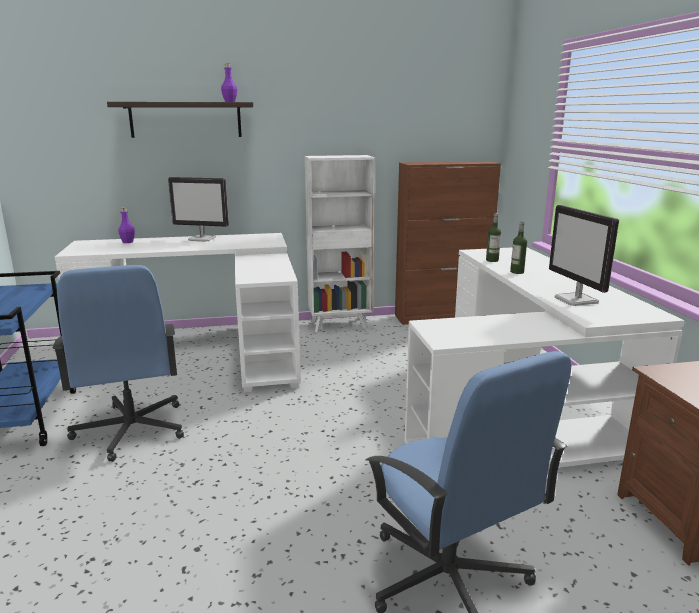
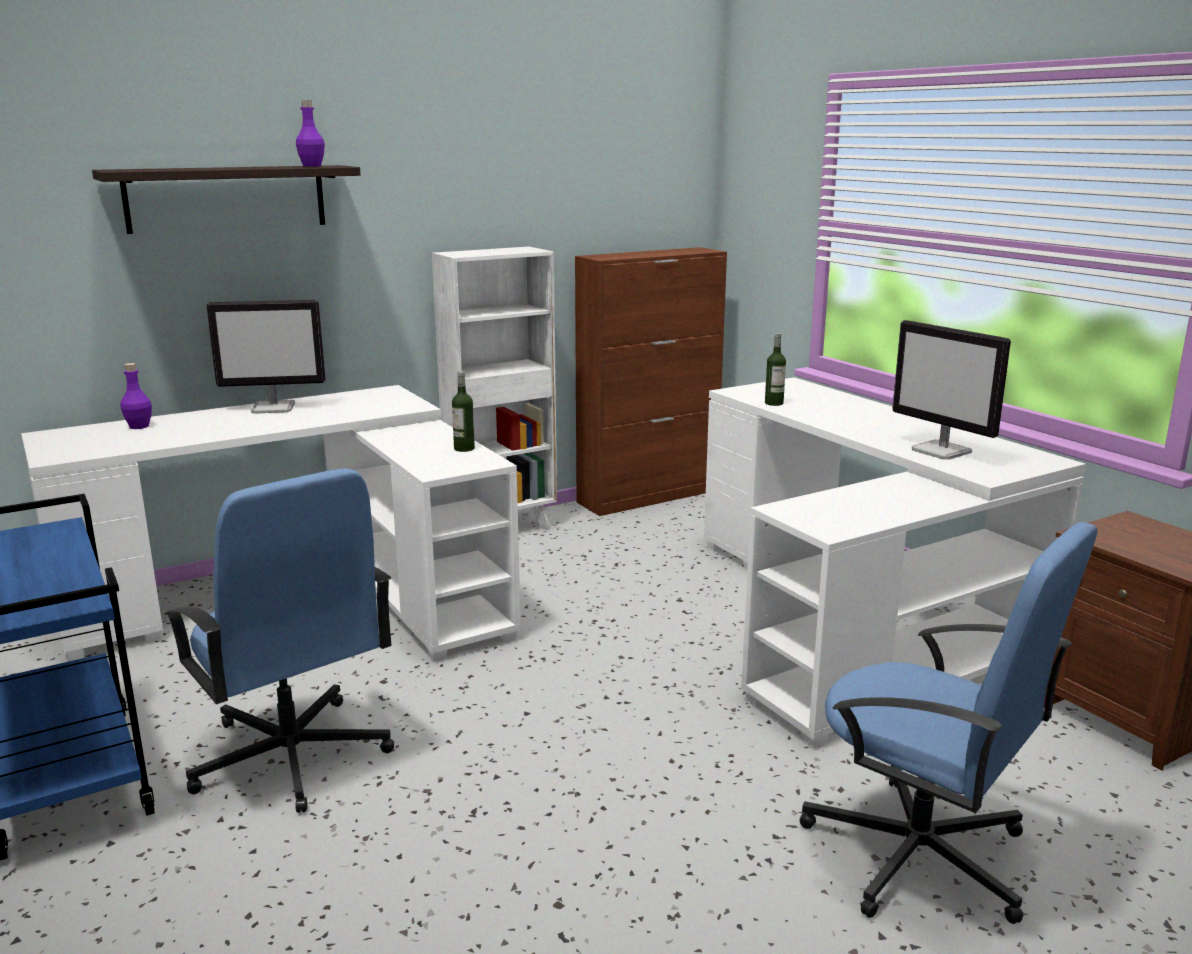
camera: 20 degrees left, 0 degrees up
(517, 272) = (826, 418): bottle -> bottle (464, 448)

